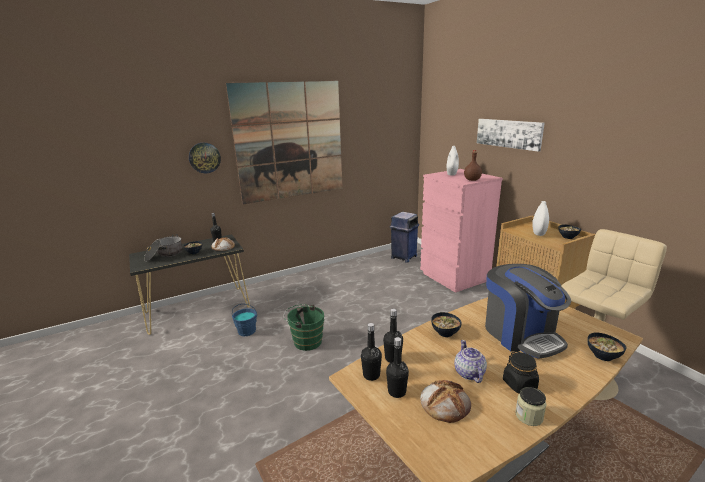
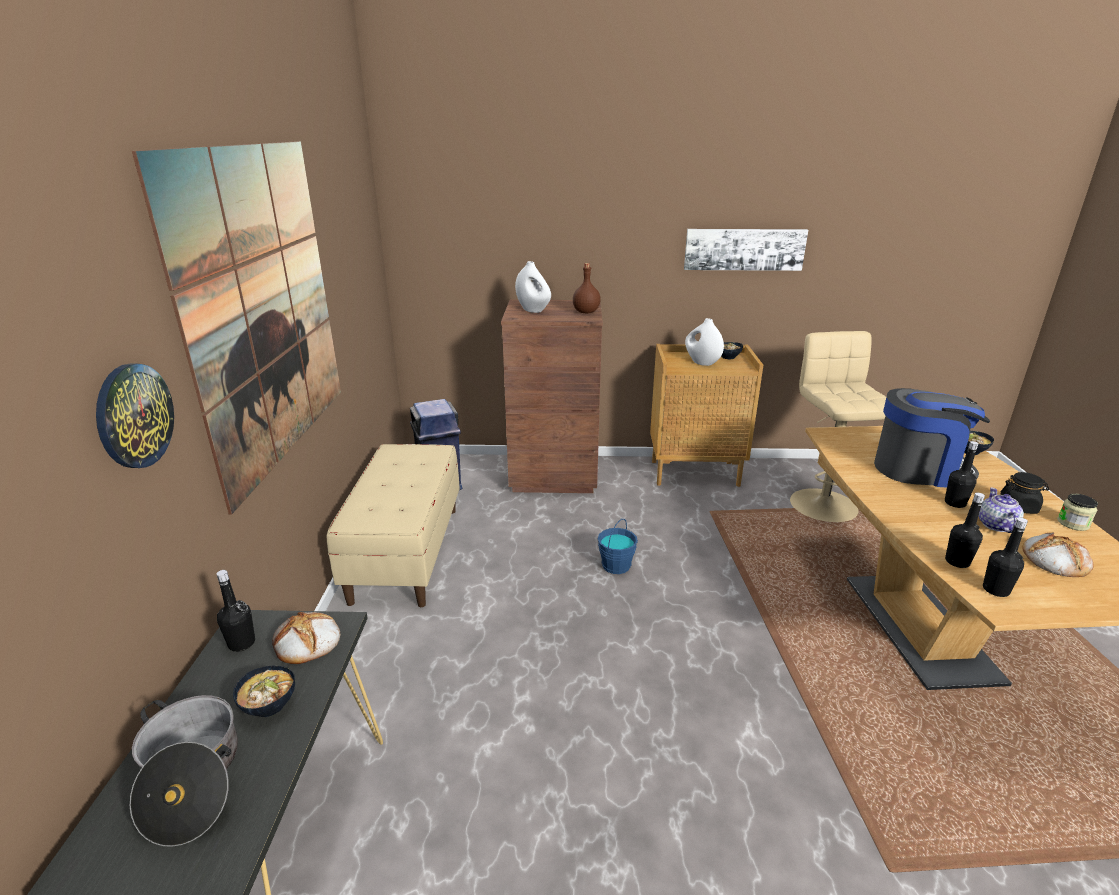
camera: 60 degrees left, 5 degrees up
(247, 331) = (481, 774): blue bucket -> blue bucket (616, 565)
(305, 341) = (593, 693): green bucket -> none
(348, 270) = (406, 552): none -> beige bench
(397, 392) = (1033, 583): black bottle -> black bottle (955, 503)
(445, 332) = (902, 507): bowl -> none
(455, 277) = (554, 475): pink dresser -> brown dresser
(469, 373) = (996, 525): teapot -> teapot turned 75 degrees clockwise
(508, 133) = (597, 231): picture -> picture (744, 249)

